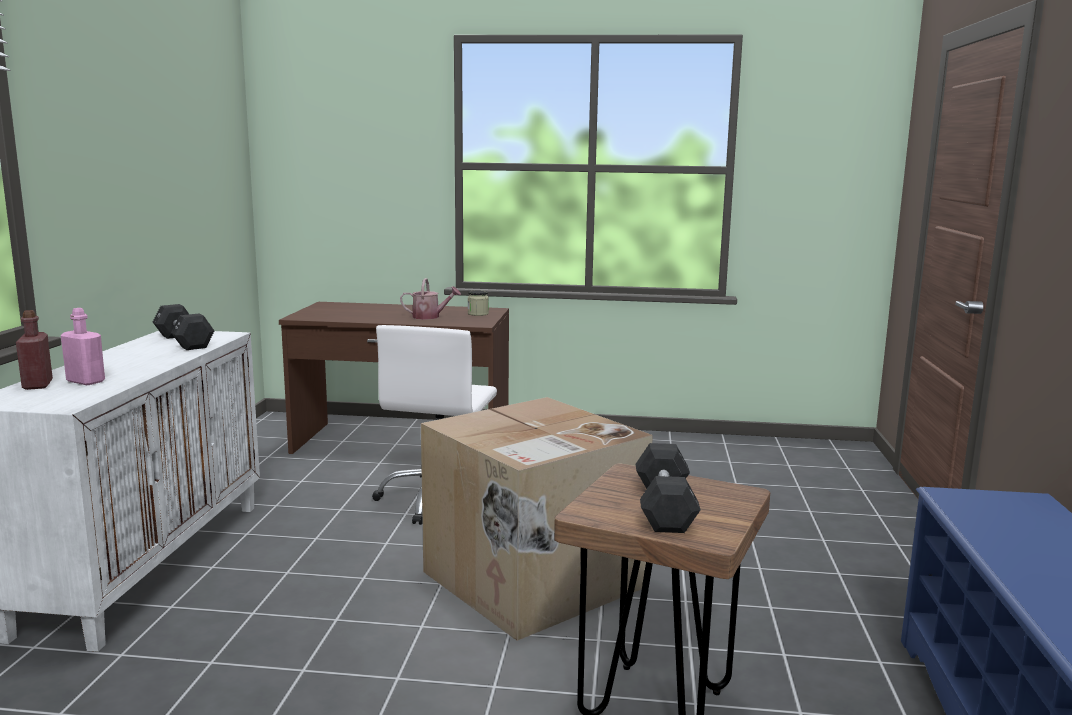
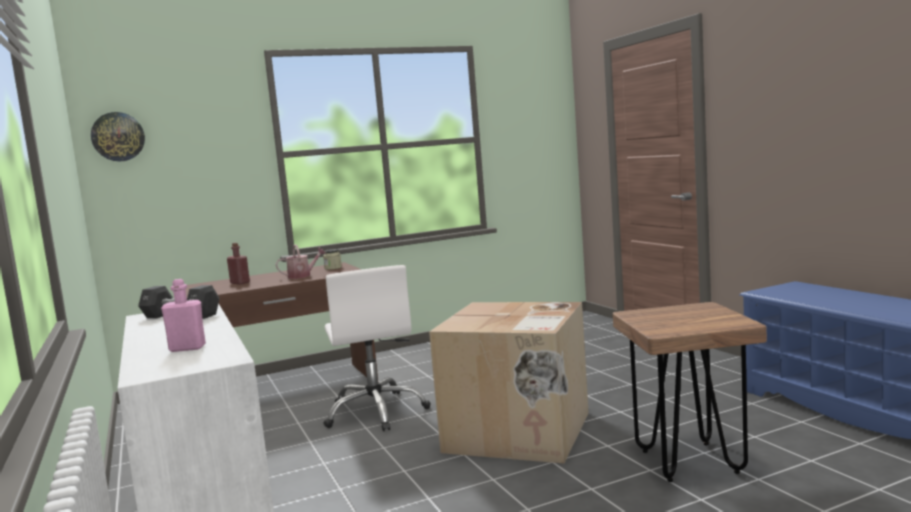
camera: 30 degrees left, 5 degrees down
(37, 385) = (149, 359): red bottle -> red bottle (240, 283)
(289, 129) = (118, 137): none -> wall clock
(664, 507) = (688, 320): black dumbbell -> none

